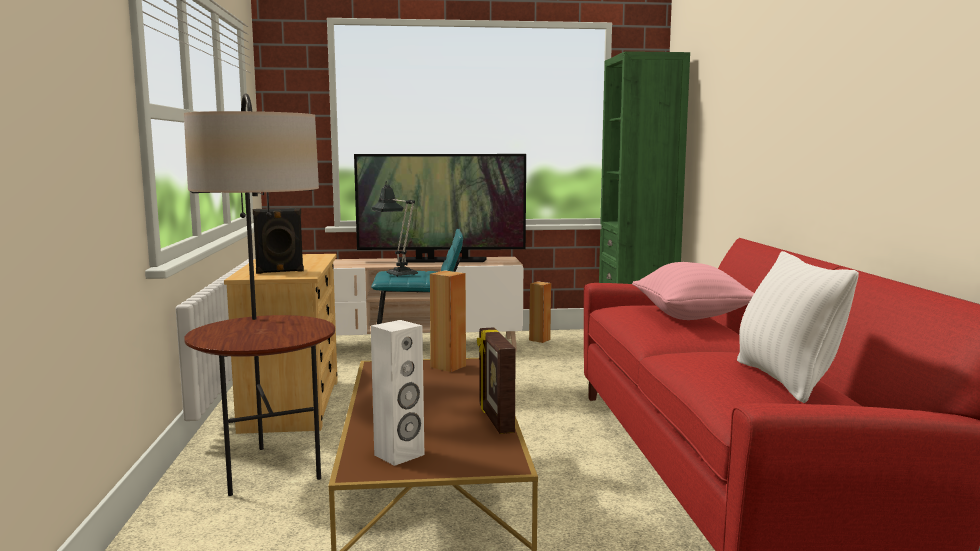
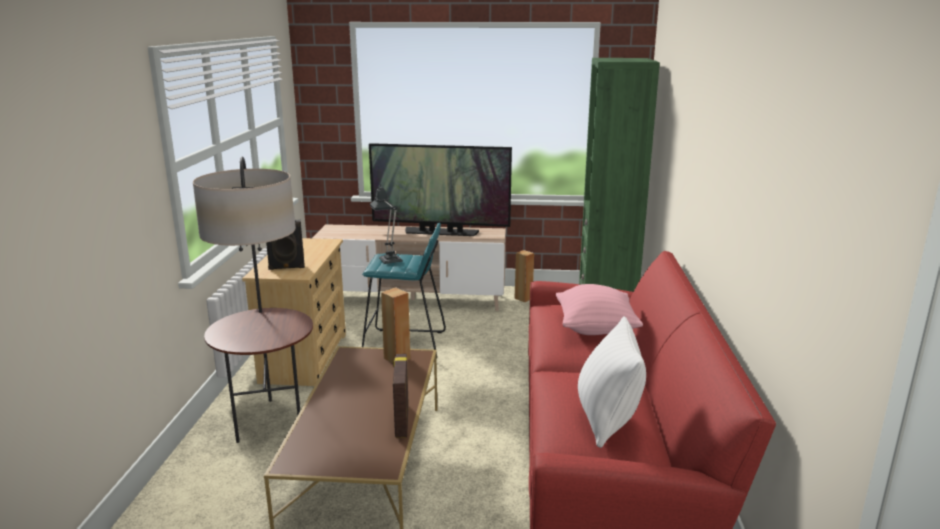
camera: 10 degrees right, 10 degrees up
(399, 455) = (320, 451): white speaker -> none

